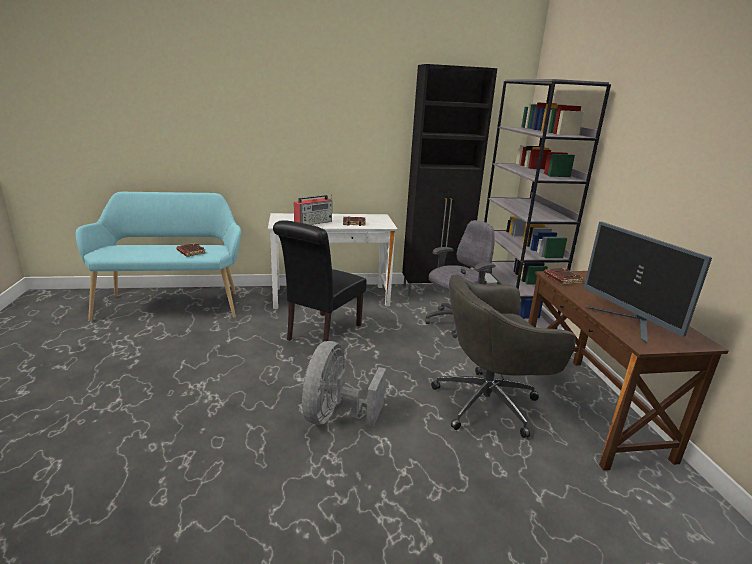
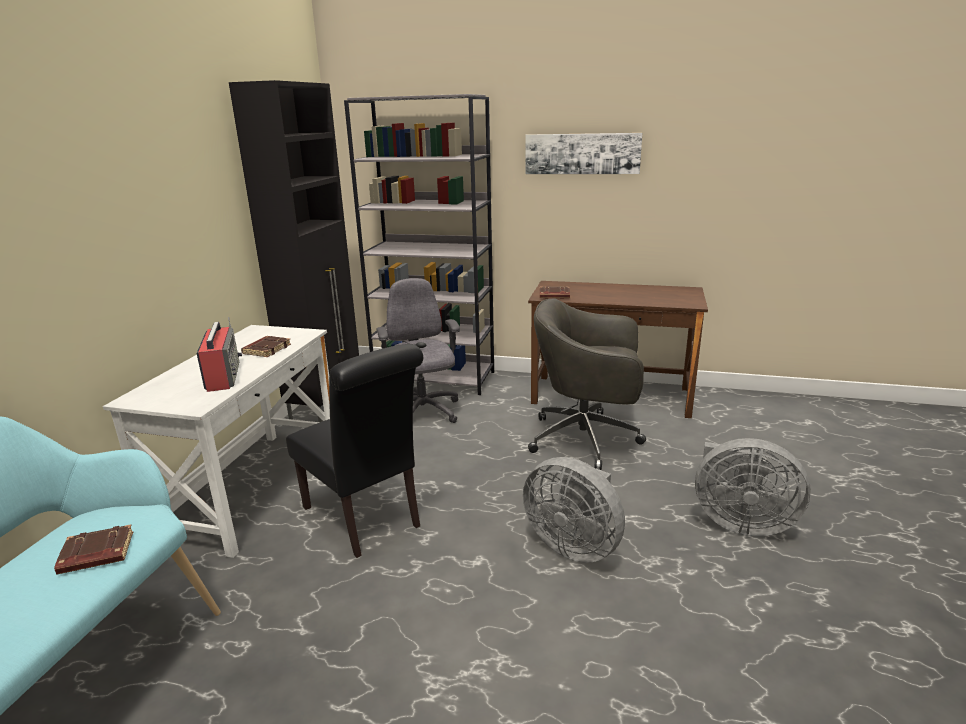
camera: 65 degrees left, 0 degrees up
(420, 515) = (739, 522): none -> grey fan
(489, 403) = (587, 439): grey office chair -> grey office chair turned 90 degrees clockwise
(628, 323) = (655, 299): monitor -> none
(665, 151) = (582, 153): none -> picture

